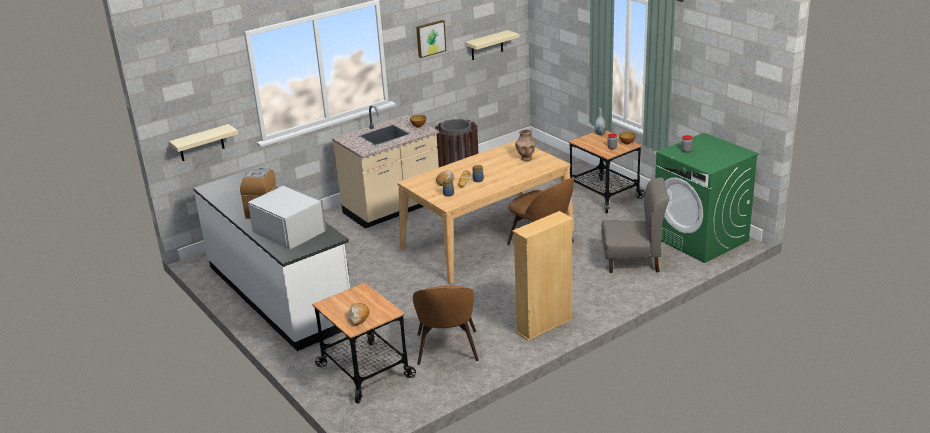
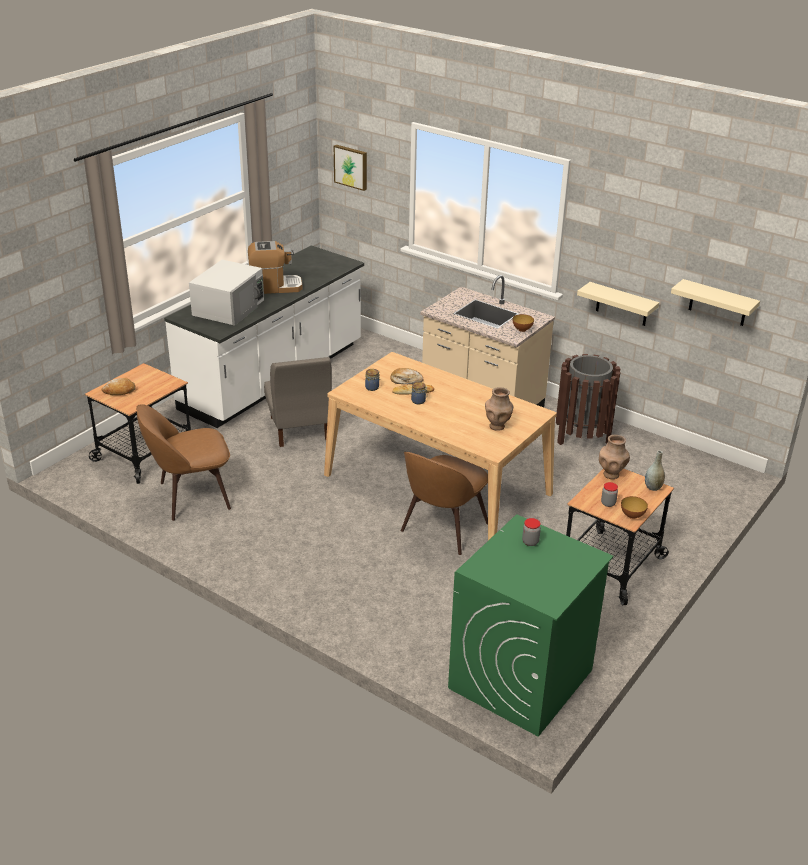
camera: 70 degrees right, 5 degrees up
(201, 143) = (354, 214): beige shelf -> beige shelf (622, 304)
(430, 38) = (631, 246): picture -> picture (351, 167)
(544, 325) = (249, 557): beige bookcase -> none
(581, 142) = (611, 474): none -> brown vase
(632, 261) = (427, 614): grey chair -> grey chair (299, 428)

